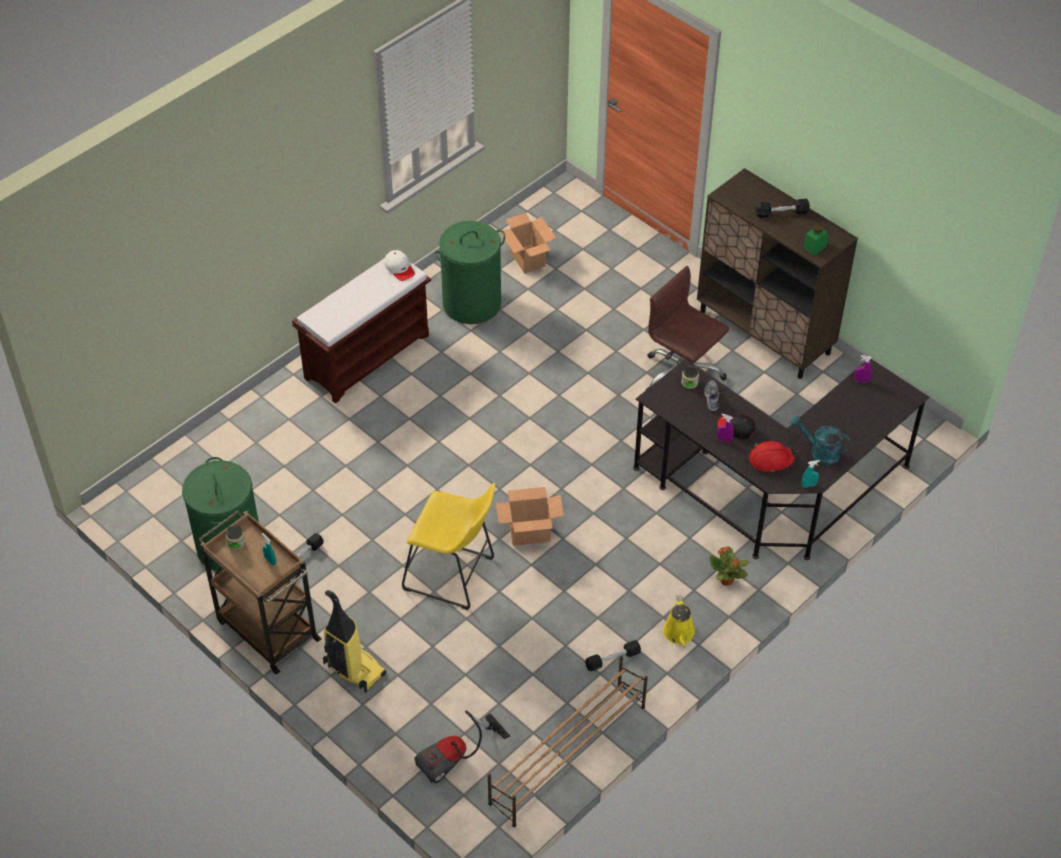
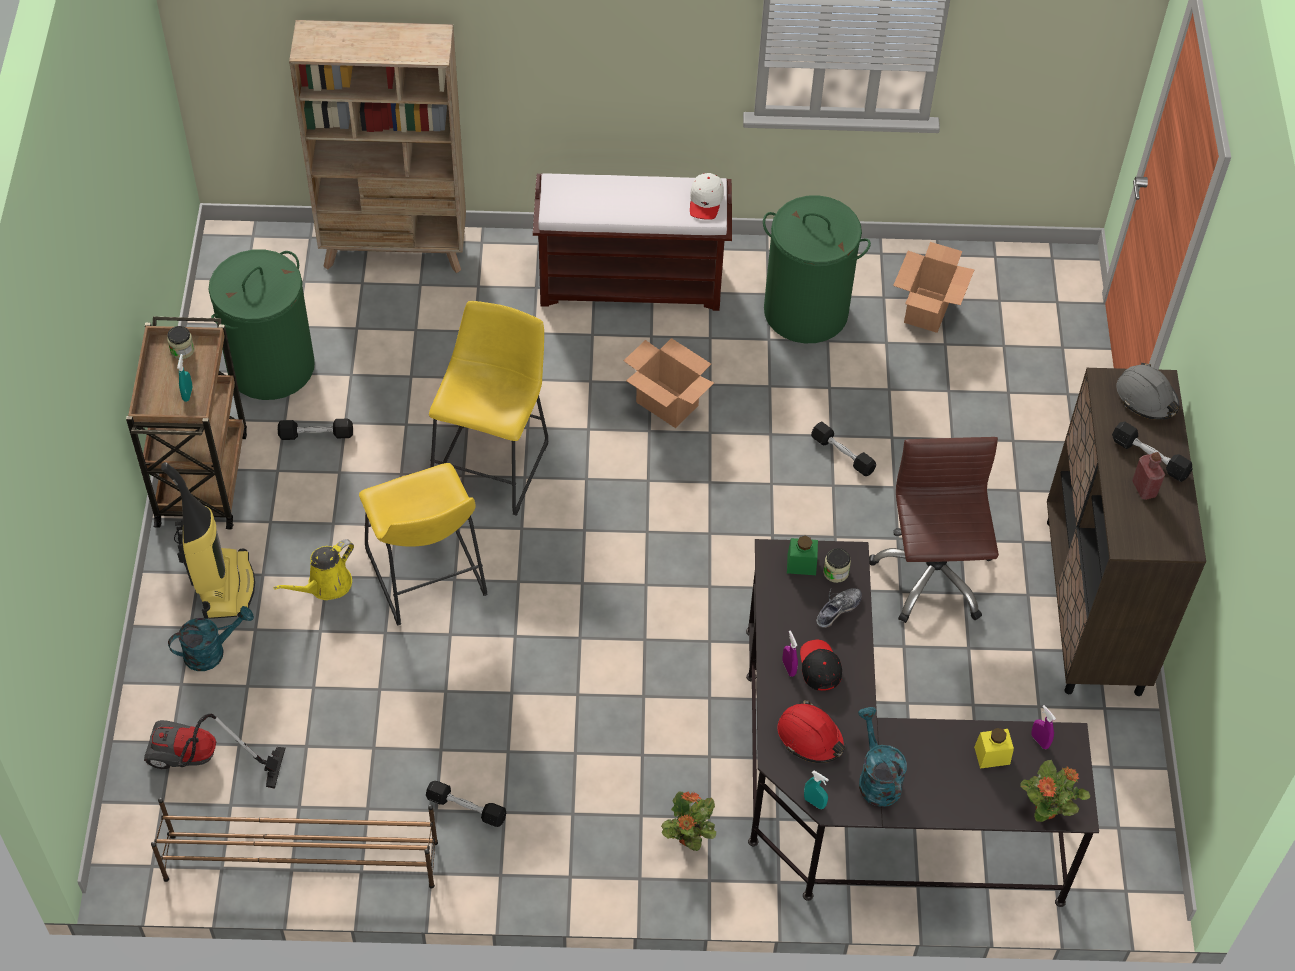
camera: 45 degrees right, 5 degrees up
(218, 436) = (395, 249): none -> beige bookcase
(390, 704) = (211, 651): none -> turquoise watering can
(411, 495) = (493, 461): none -> yellow stool
(529, 533) = (554, 602): cardboard box -> cardboard box (666, 404)
(574, 355) = (842, 454): none -> black dumbbell
(679, 634) = (565, 847): yellow watering can -> yellow watering can (326, 585)
(748, 189) = (1146, 398): none -> grey hard hat
(796, 227) = (1144, 488): none -> red bottle
(814, 247) = (1135, 529): green jar -> green jar (801, 564)
(851, 403) = (992, 755): none -> yellow jar
(899, 405) = (1047, 809): none -> potted plant

